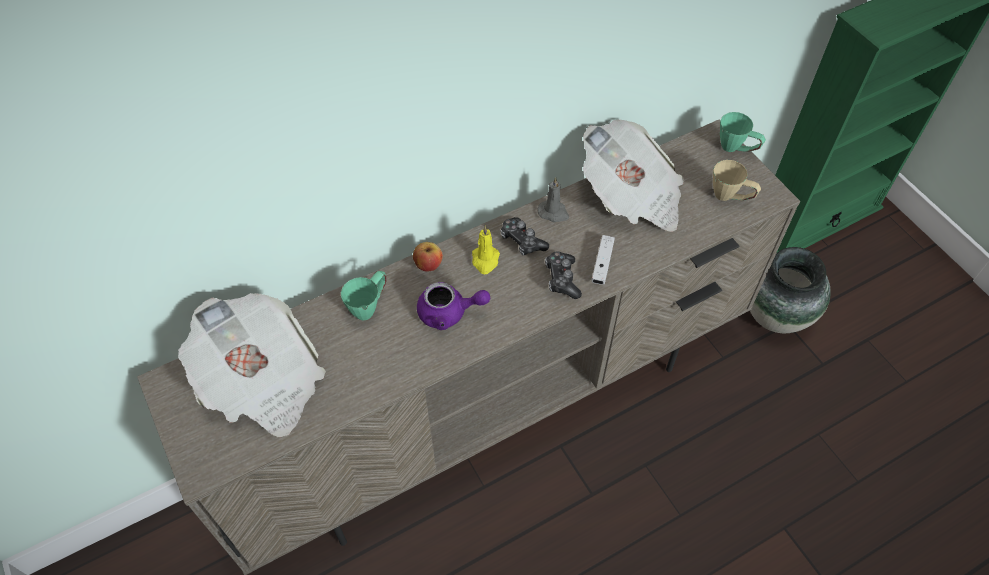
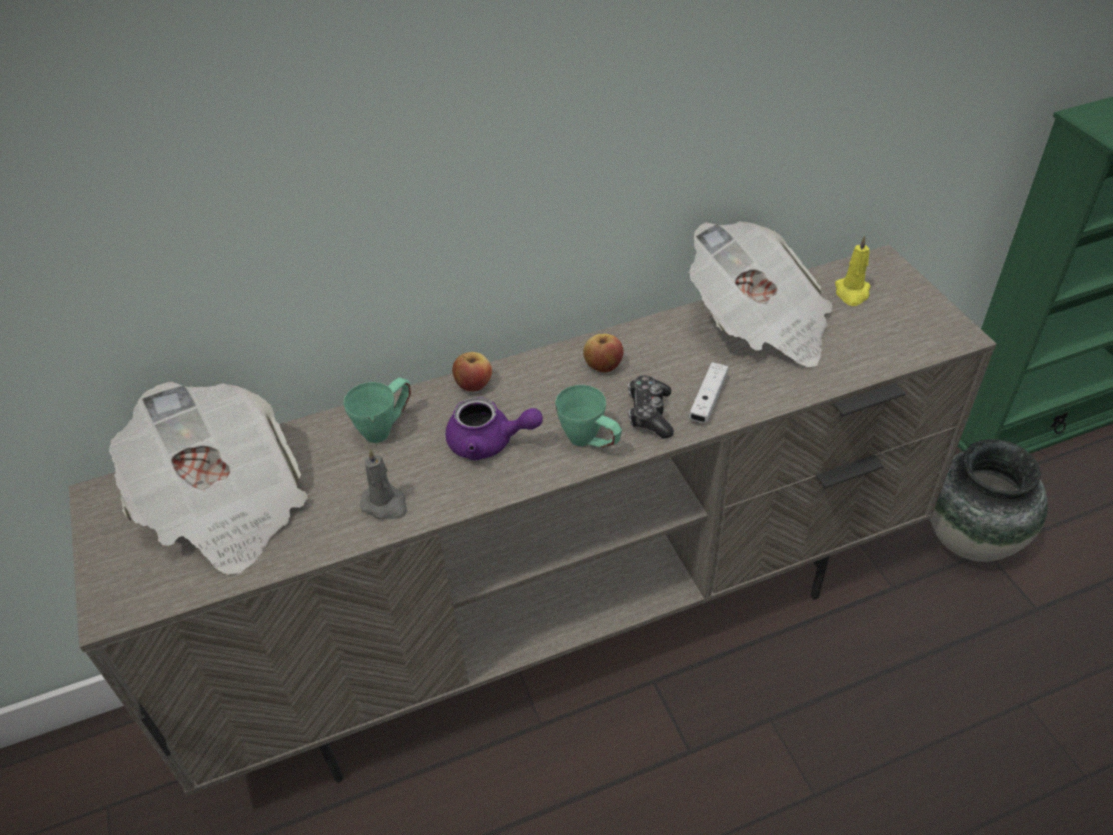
camera: 10 degrees right, 10 degrees down
(485, 260) = (550, 385): yellow candle -> yellow candle (852, 293)
(522, 241) = (603, 366): game controller -> apple
(553, 212) = (651, 336): grey candle -> grey candle (385, 505)
(730, 197) = (896, 333): beige mug -> none
(736, 149) = (910, 279): green mug -> green mug (591, 443)

